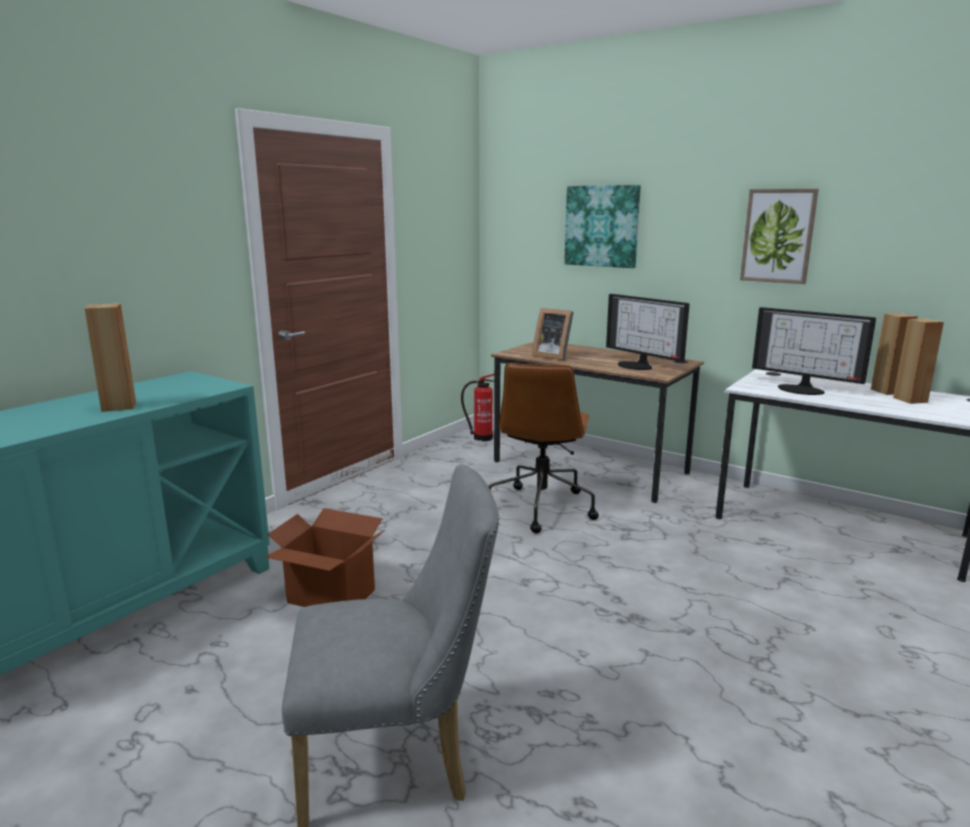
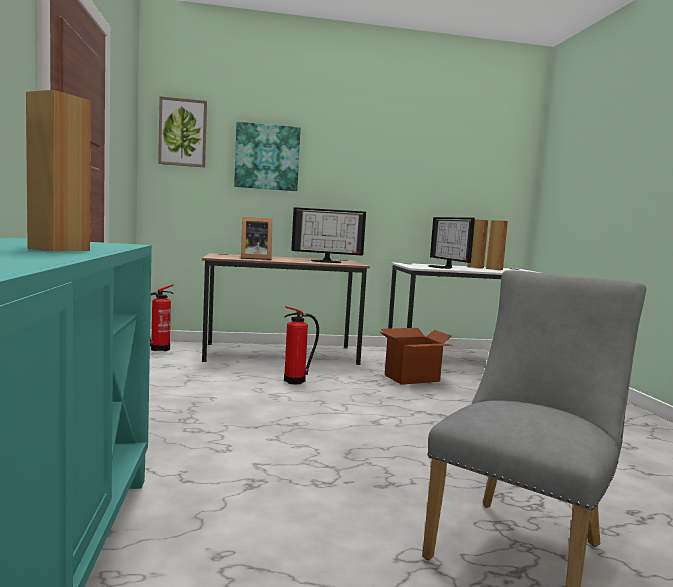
camera: 45 degrees left, 10 degrees down
(331, 597) = (256, 479): cardboard box -> cardboard box (412, 378)
(541, 507) = (296, 381): brown office chair -> fire extinguisher
(778, 236) = (398, 172): picture -> picture (182, 132)
(802, 389) = (442, 267): monitor -> monitor turned 75 degrees clockwise

